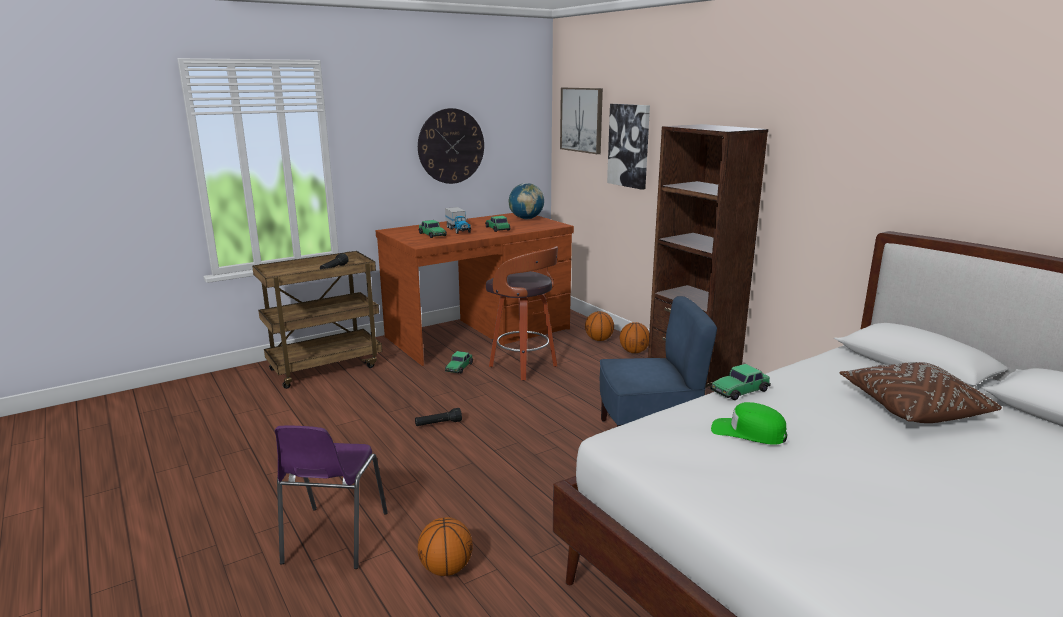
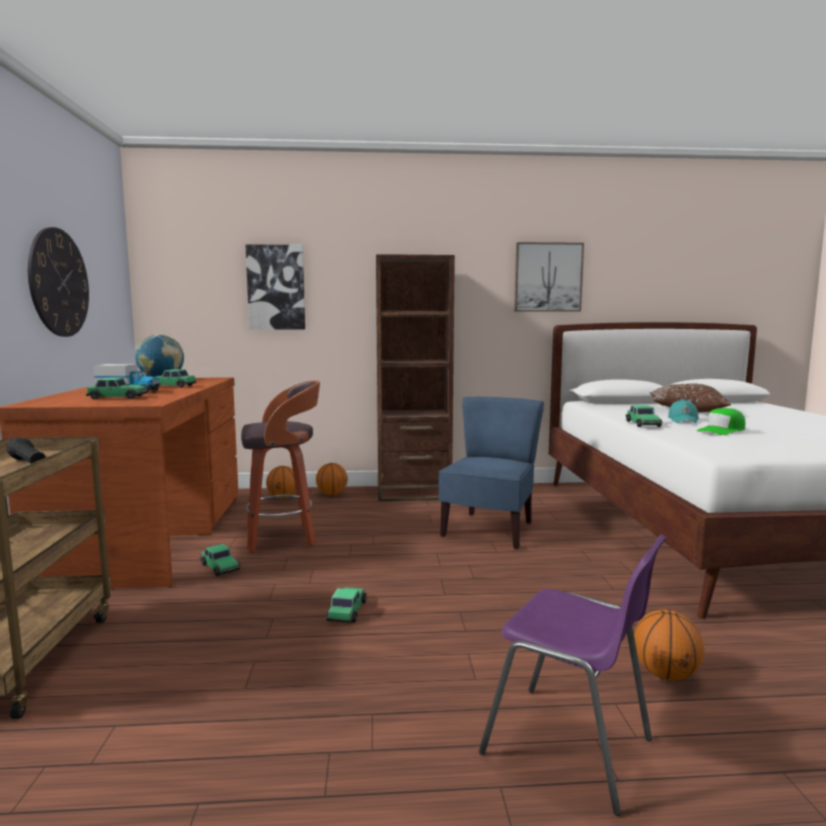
camera: 60 degrees left, 10 degrees down
(438, 424) = (347, 610): black flashlight -> toy car
(582, 120) = (192, 264): picture -> picture (548, 277)
(808, 409) = (683, 420): none -> turquoise cap

